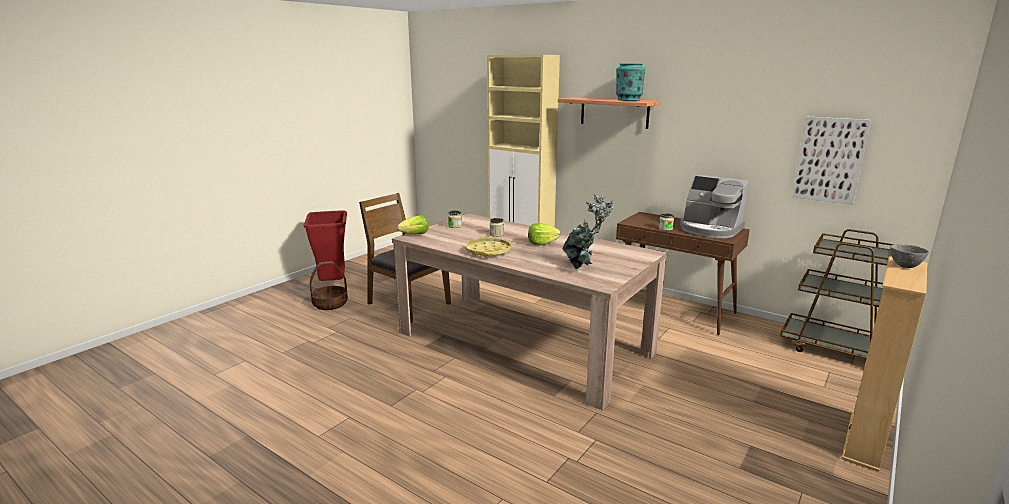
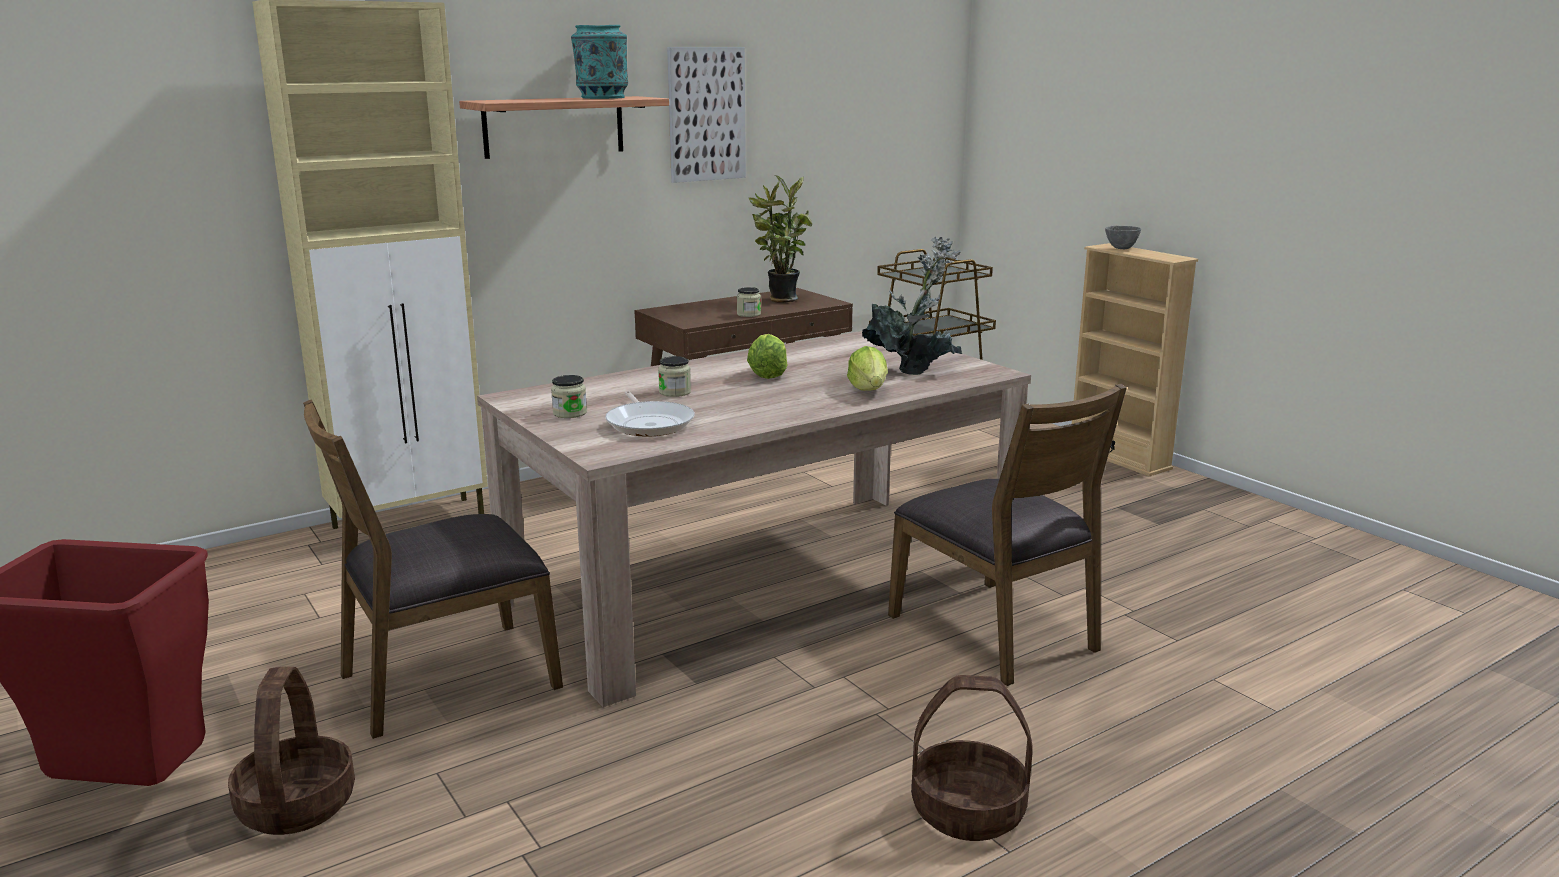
camera: 70 degrees left, 0 degrees up
(346, 422) = (968, 810): none -> basket
(415, 234) = (589, 448): lettuce -> lettuce (869, 390)
(450, 237) = (649, 423): none -> frying pan
(488, 251) = (776, 408): yellow tray -> none
(514, 412) = (995, 631): none -> brown chair
(710, 229) = (780, 300): coffee machine -> potted plant
(830, 160) = (865, 163): picture -> picture (706, 114)

